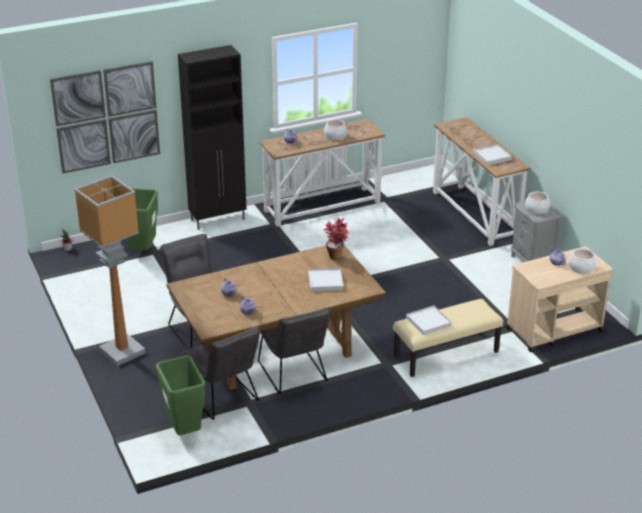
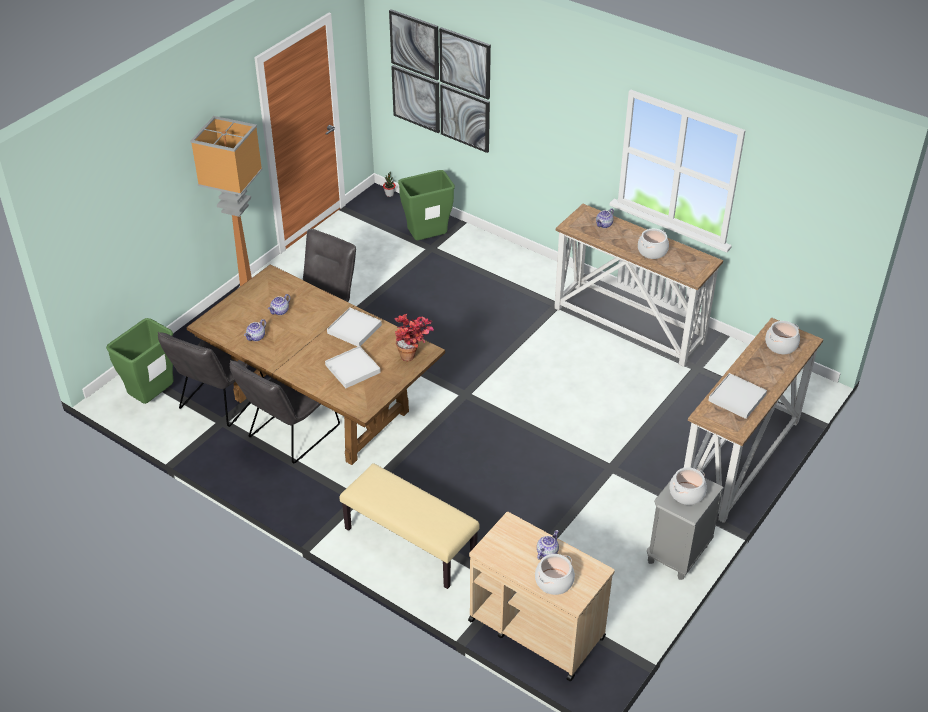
camera: 60 degrees right, 10 degrees up
(218, 219) = (529, 262): black cabinet -> none
(428, 322) = (385, 489): white tray -> white tray (354, 329)
(460, 129) = (781, 345): none -> cooking pot

